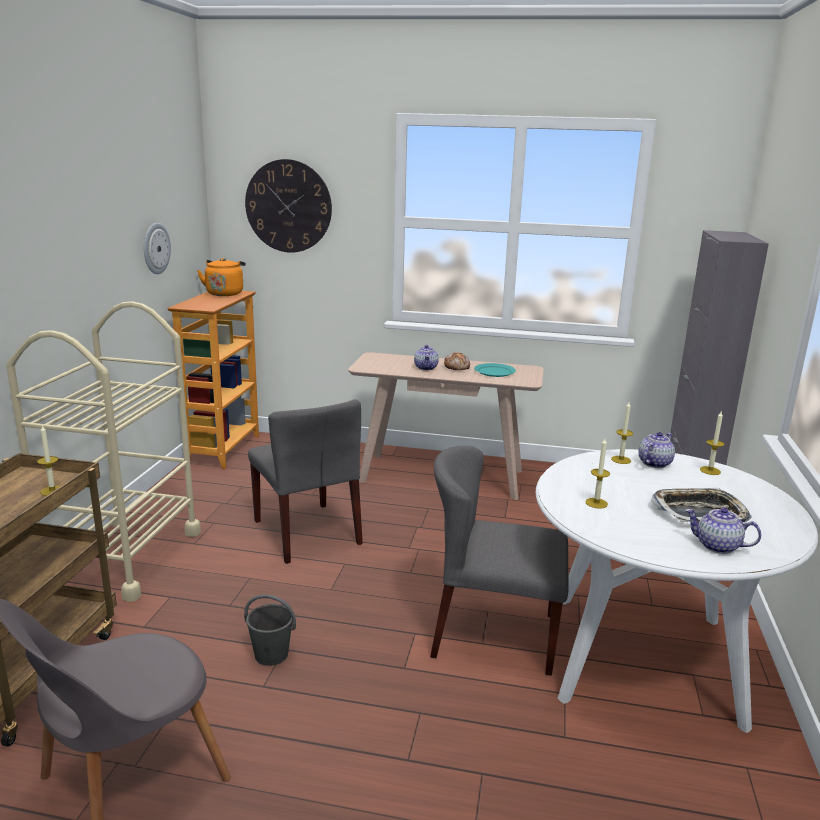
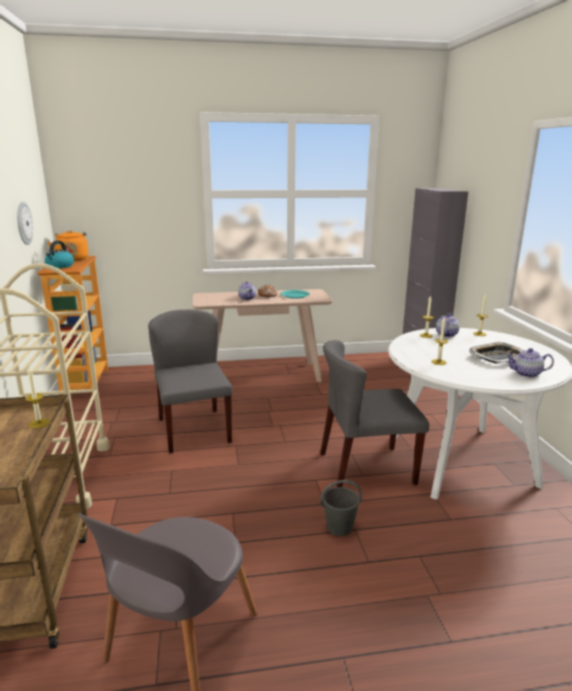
camera: 20 degrees left, 0 degrees up
(199, 302) = (60, 266): none -> kettle
(271, 654) = (225, 519): grey bucket -> grey bucket (339, 527)
(288, 206) = (118, 186): wall clock -> none
(307, 532) = (193, 430): grey chair -> grey chair turned 150 degrees counterclockwise

